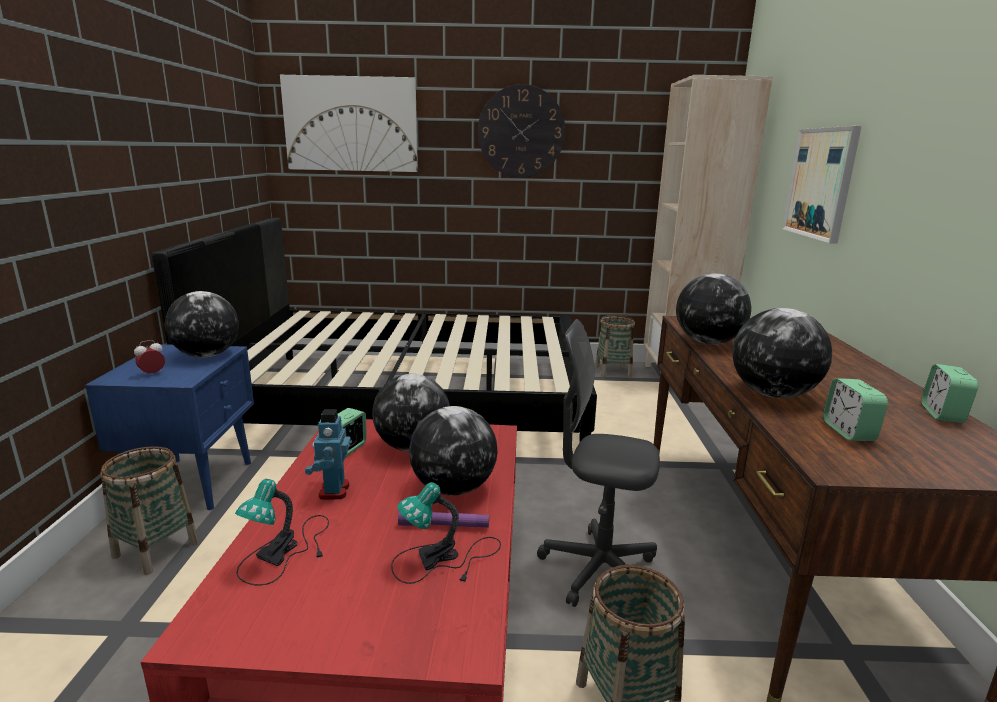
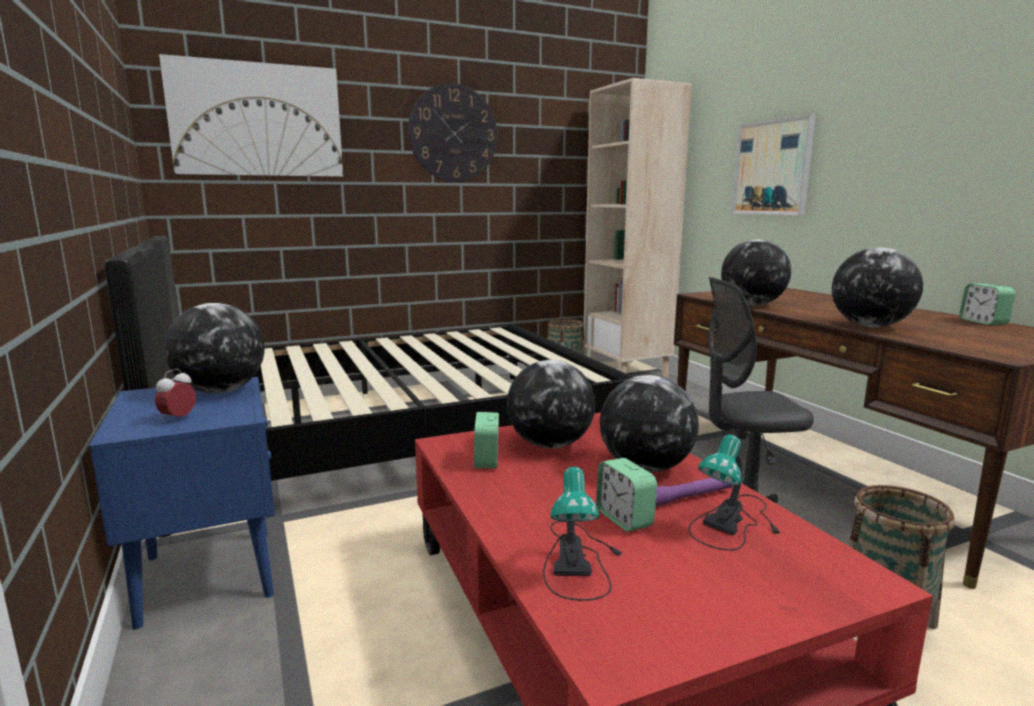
camera: 25 degrees left, 5 degrees down
(155, 549) = (244, 661): basket -> none
(333, 491) = (534, 498): toy robot -> none
(848, 432) = (963, 338): alarm clock -> alarm clock (624, 518)

